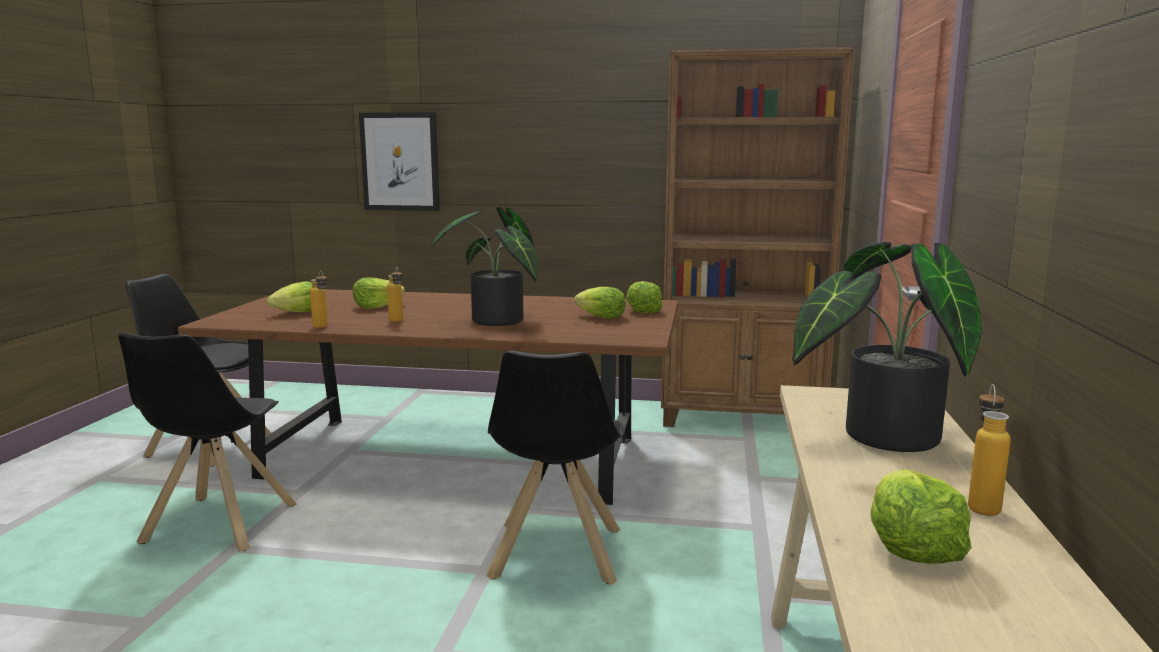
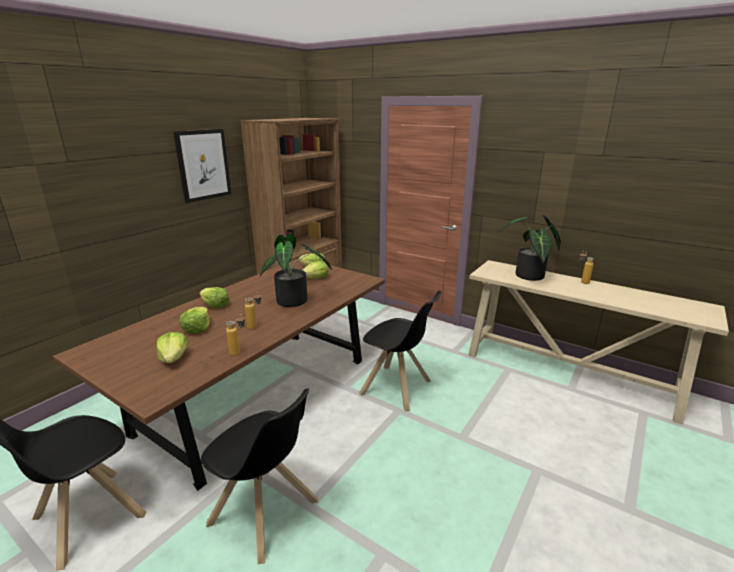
camera: 65 degrees left, 10 degrees up
(400, 162) = (60, 215): picture -> picture (203, 165)
(911, 547) = (608, 296): lettuce -> lettuce (215, 306)

